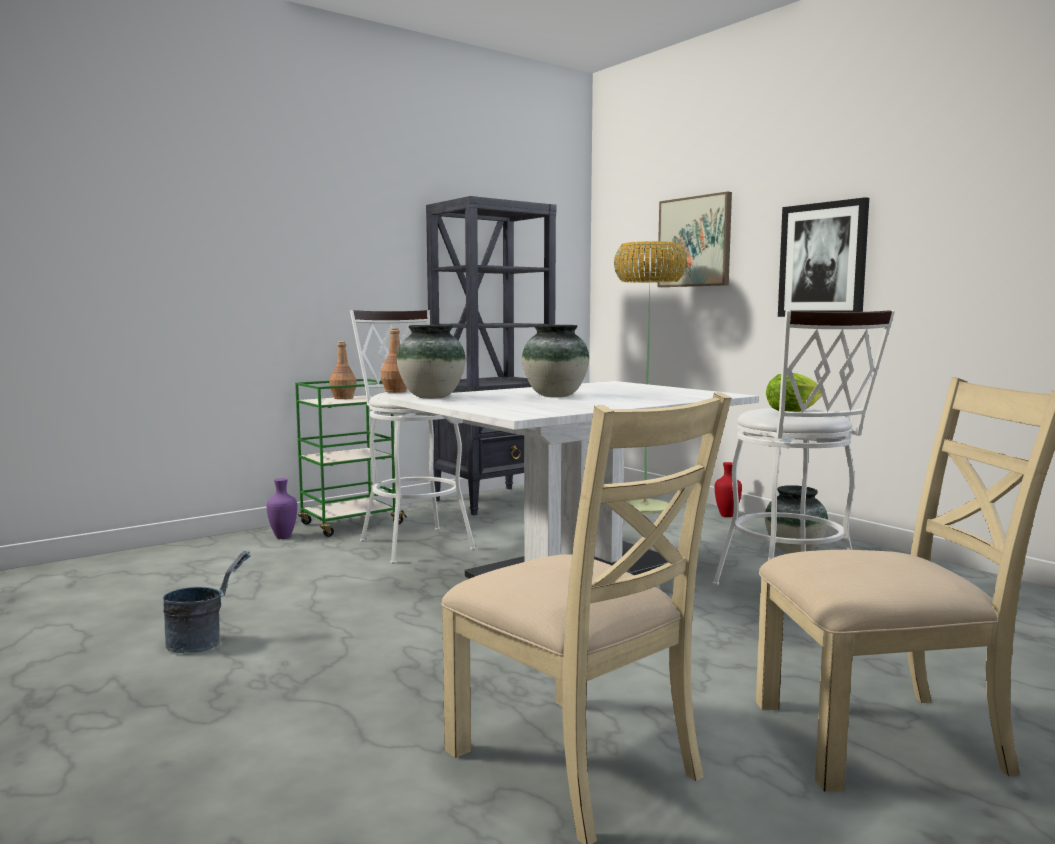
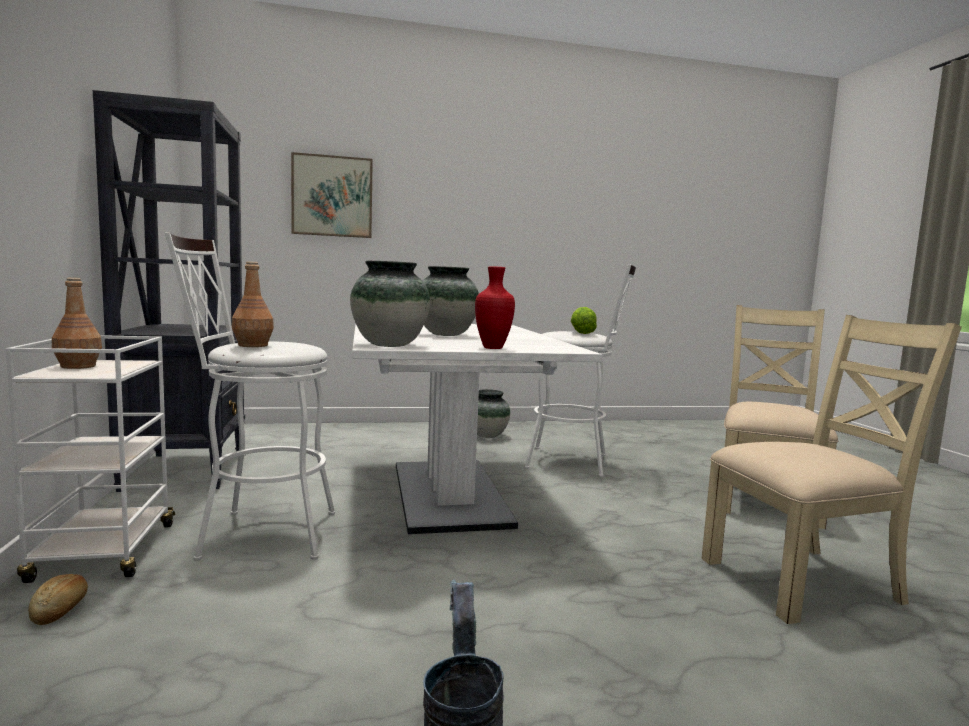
camera: 65 degrees left, 0 degrees up
(283, 537) = (61, 610): purple vase -> bread
(349, 524) = (105, 553): green cart -> white cart
(645, 507) = (327, 436): floor lamp -> none
(727, 516) = (392, 427): red vase -> red vase (494, 348)
(823, 260) = (457, 226): picture -> none

